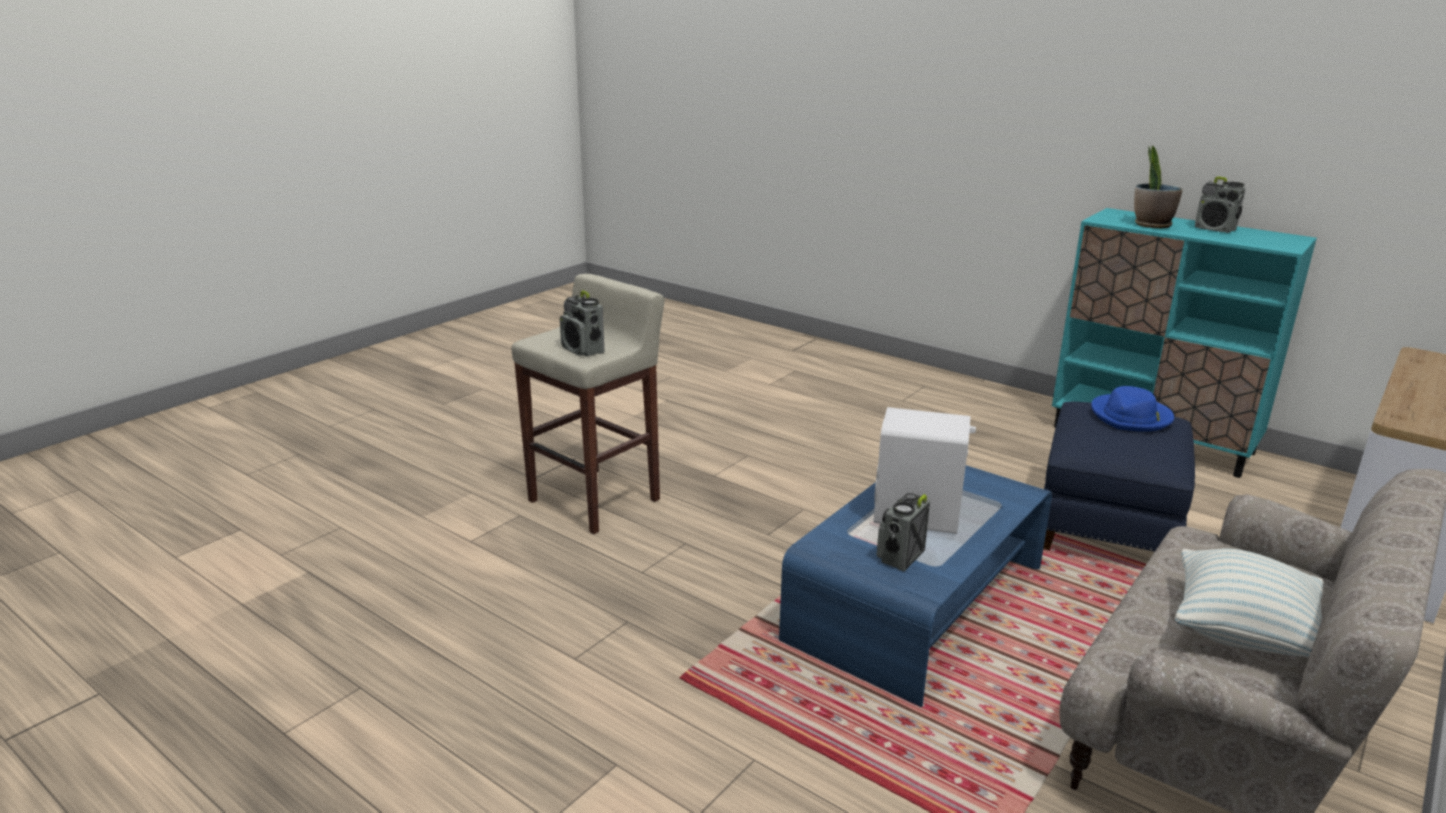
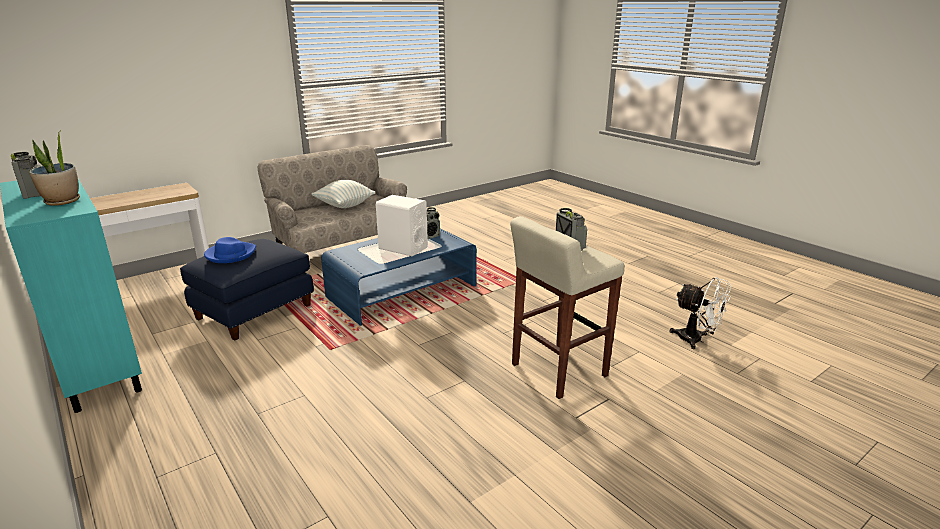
camera: 165 degrees left, 0 degrees up
(362, 572) = (696, 340): none -> white fan

